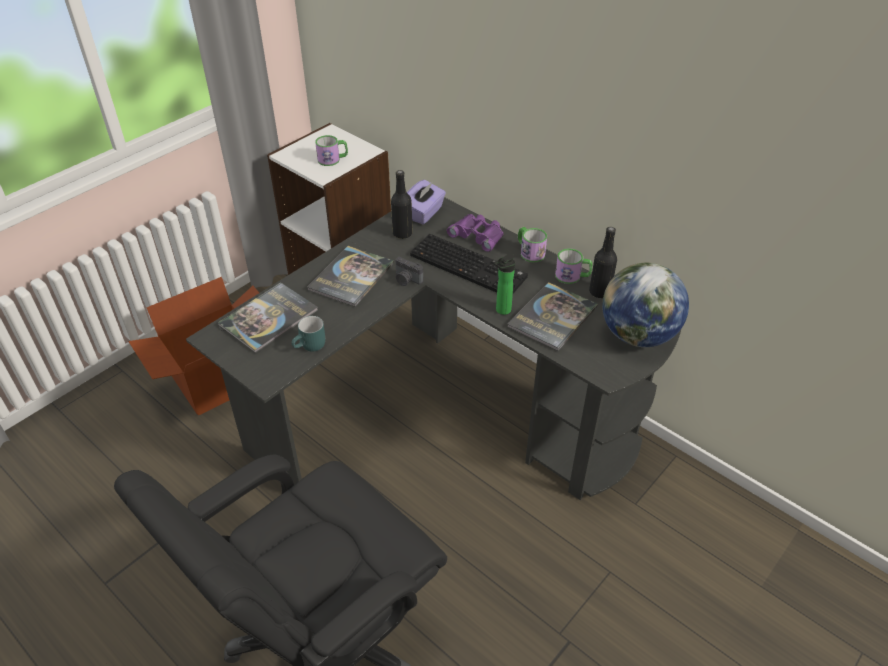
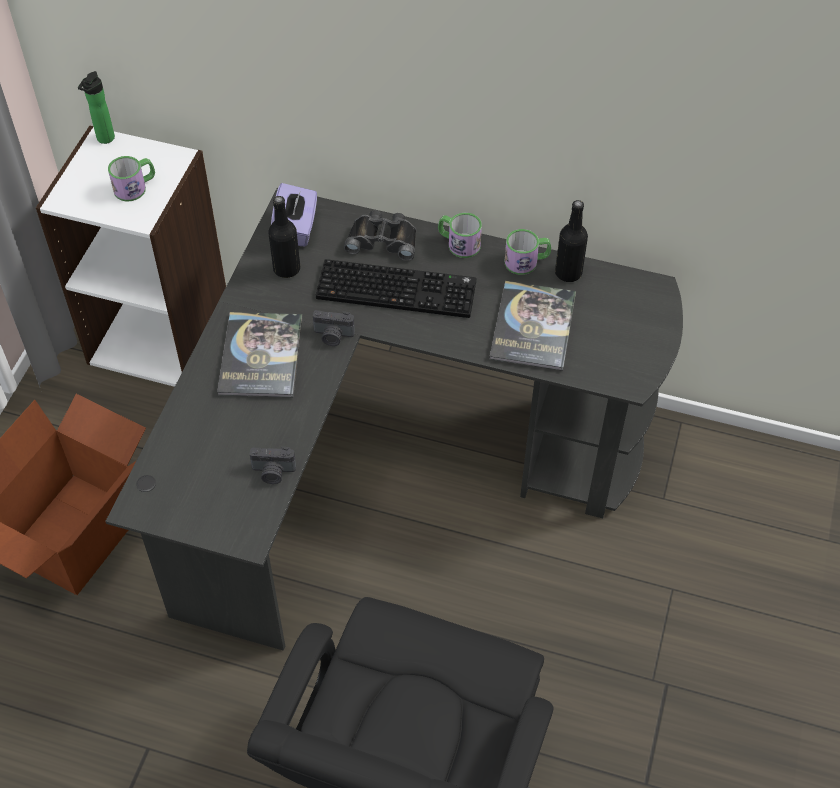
camera: 25 degrees left, 10 degrees up
(269, 318) = (194, 452): book -> none
(311, 347) = (273, 472): turquoise mug -> camera
(478, 235) = (383, 239): purple binoculars -> black binoculars
(501, 311) = (471, 339): bottle -> bottle (104, 139)
(637, 335) = (638, 318): globe -> none

